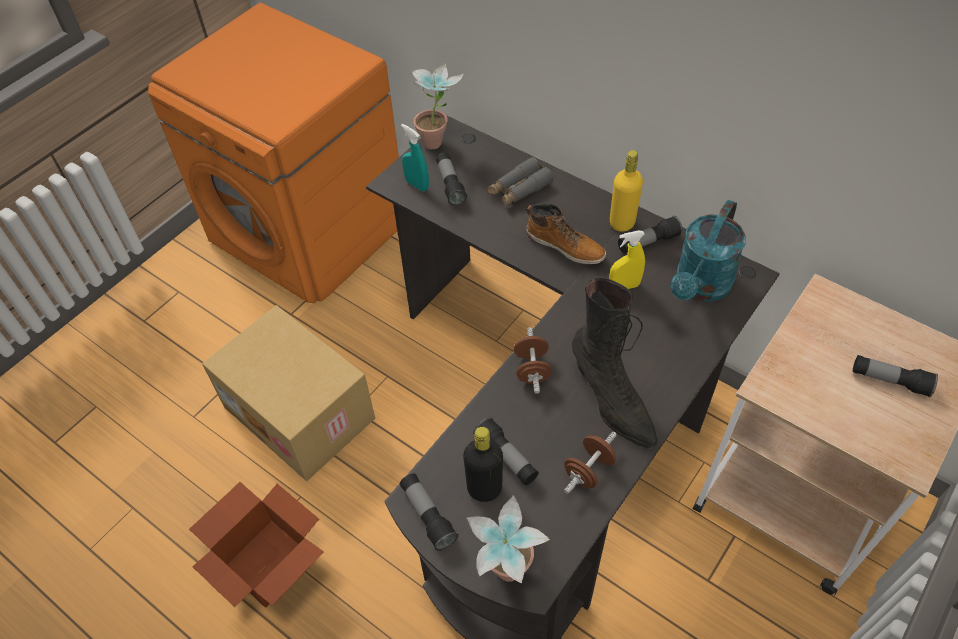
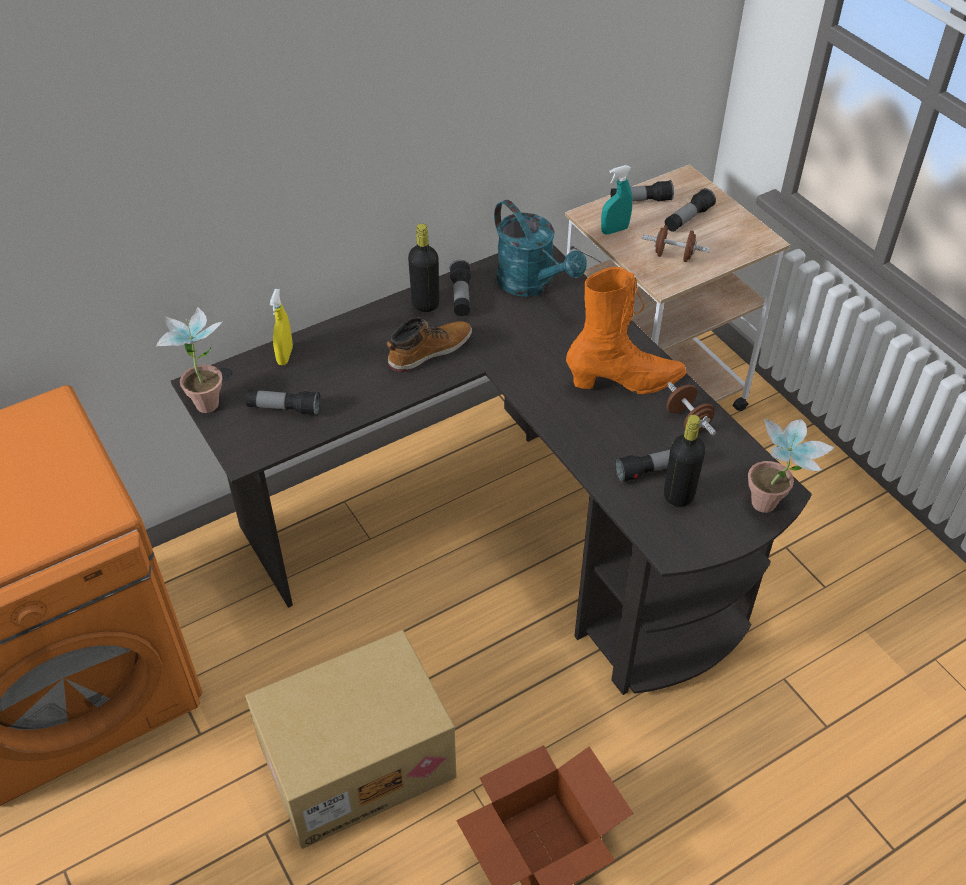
camera: 70 degrees left, 5 degrees down
(417, 185) = (263, 436): turquoise spray bottle -> turquoise spray bottle (614, 230)
(428, 515) = (691, 544): flashlight -> flashlight (640, 201)
(519, 189) = (330, 359): grey binoculars -> none
(532, 369) = (564, 422): brown dumbbell -> brown dumbbell (673, 256)
(611, 402) = (625, 382): black boot -> orange boot
(622, 223) = (425, 304): yellow bottle -> black bottle
(624, 286) = (503, 330): yellow spray bottle -> yellow spray bottle (285, 356)

